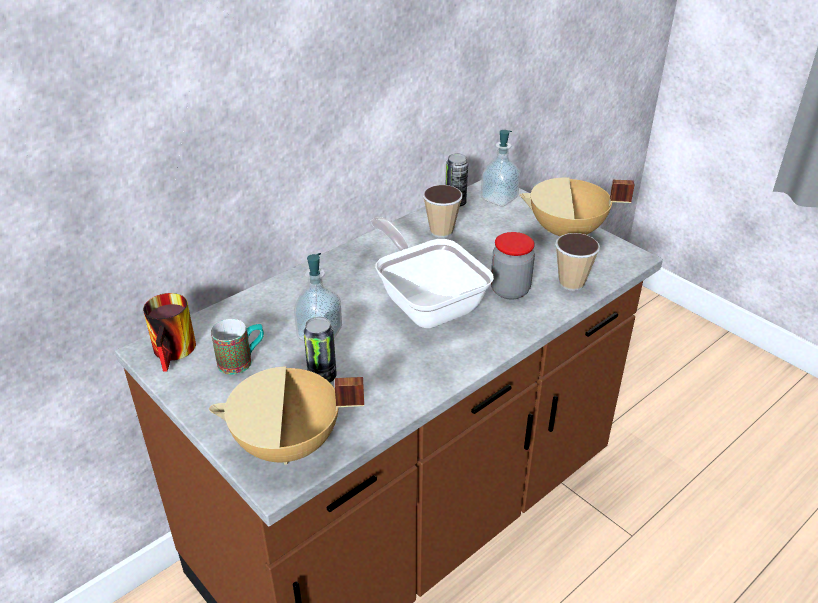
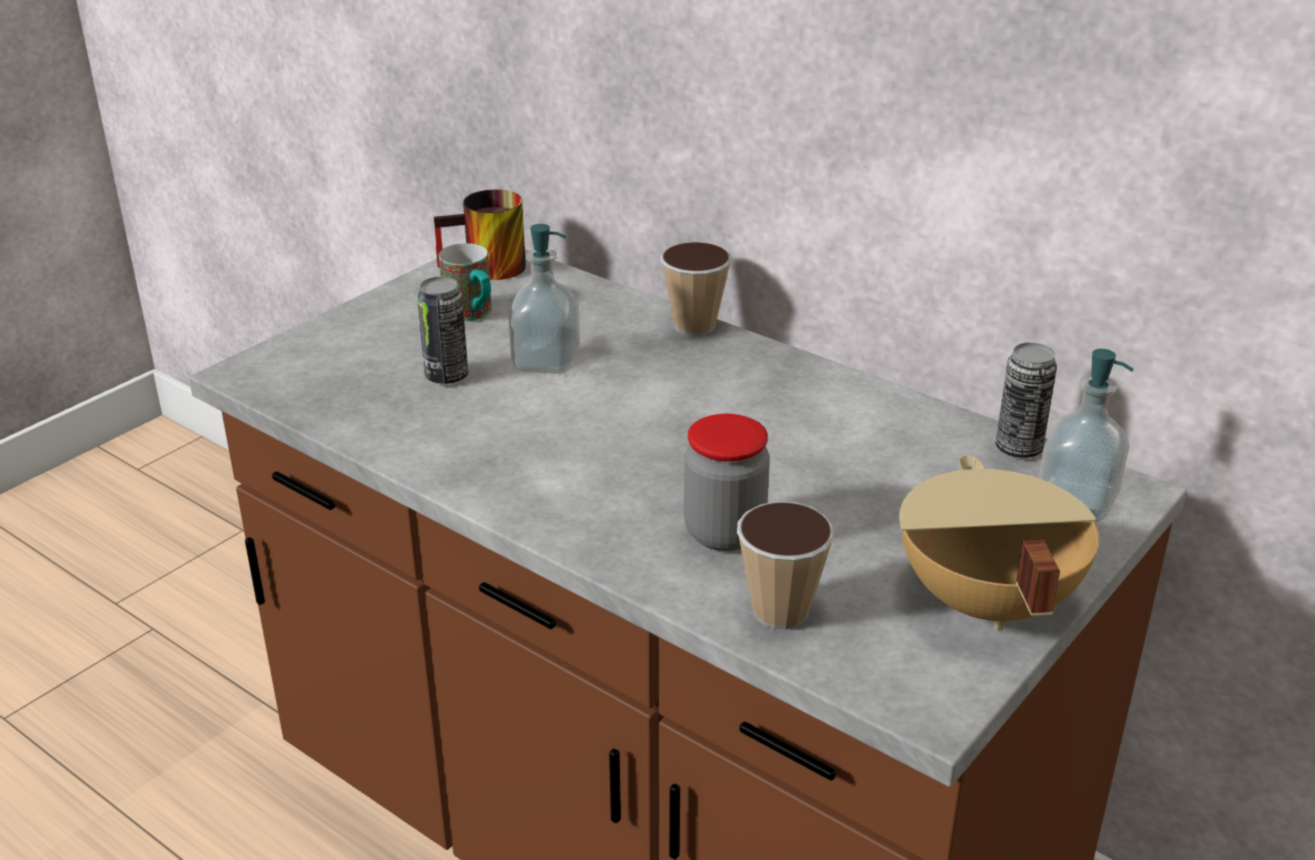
camera: 80 degrees right, 5 degrees down
(288, 446) = (304, 371): beige cooking pot -> none
(427, 303) = (654, 445): frying pan -> none
(441, 231) = (898, 441): cup -> cup (694, 326)

